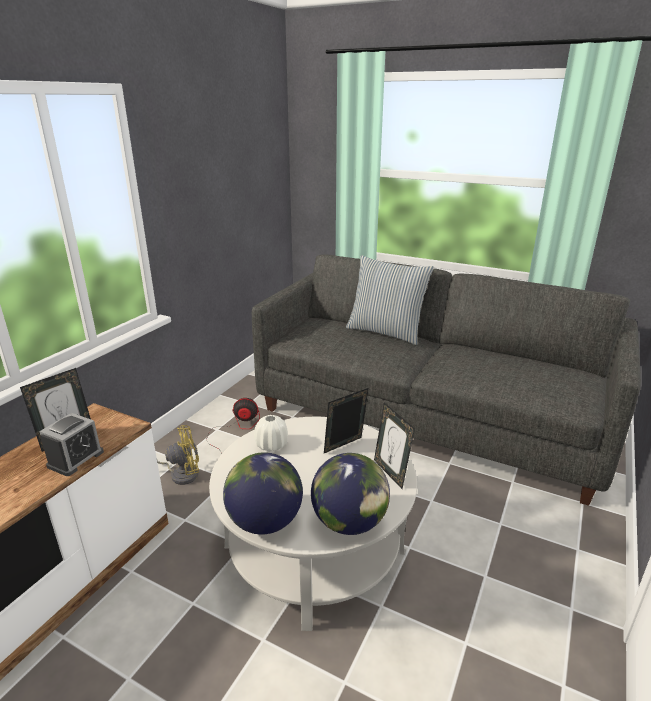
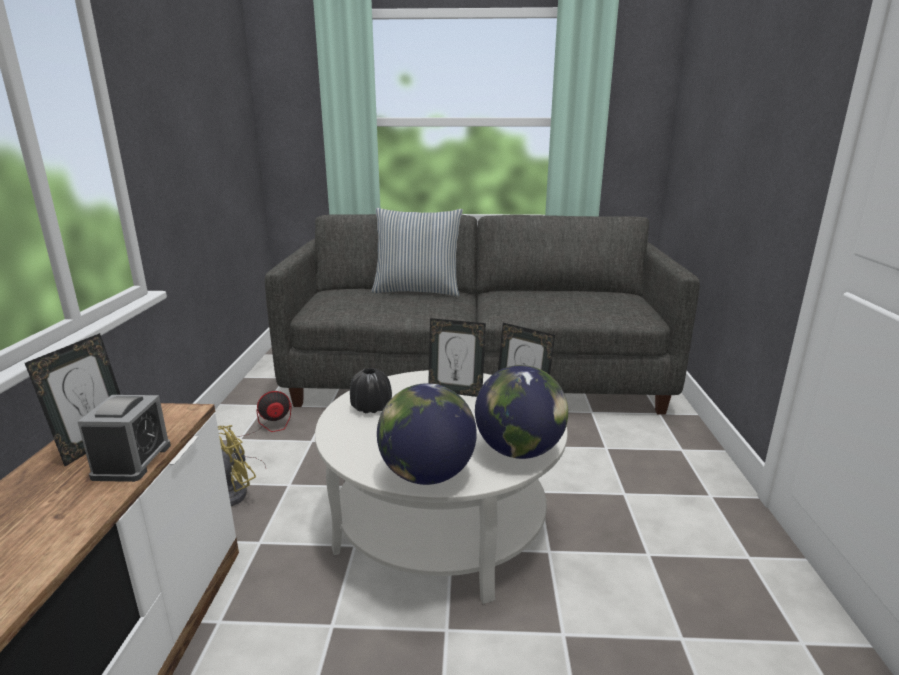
camera: 25 degrees left, 5 degrees down
(271, 445) = (371, 407): white vase -> black vase
(345, 447) = (456, 392): picture frame -> picture frame turned 105 degrees counterclockwise

